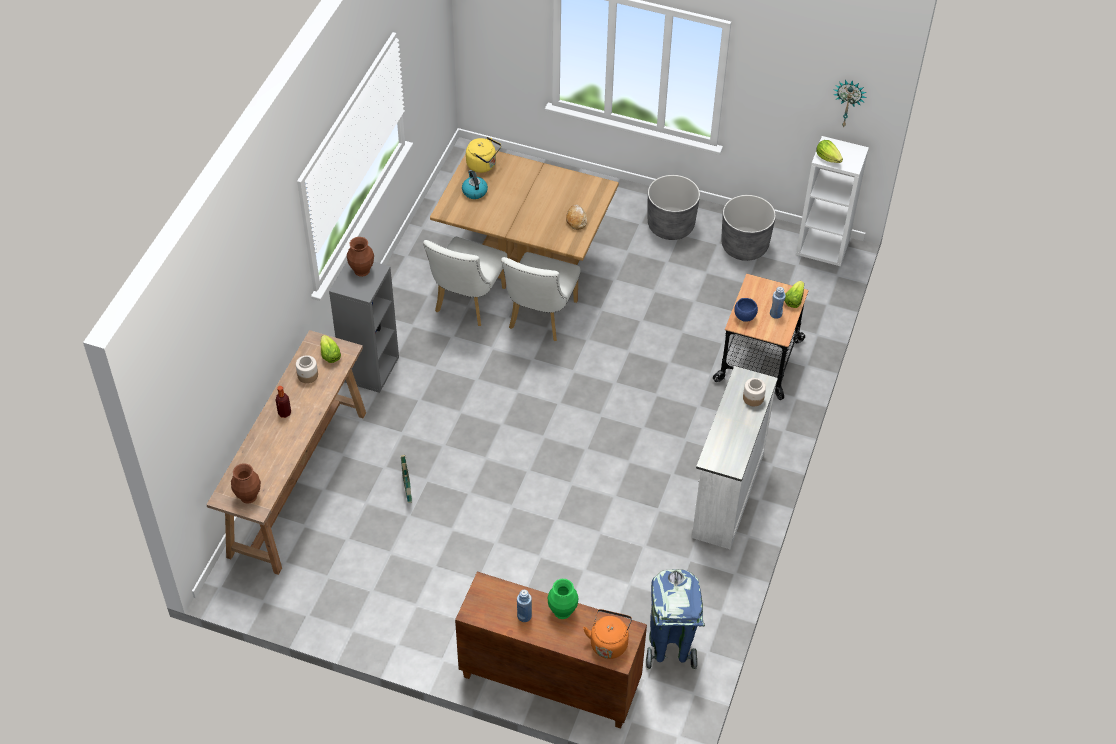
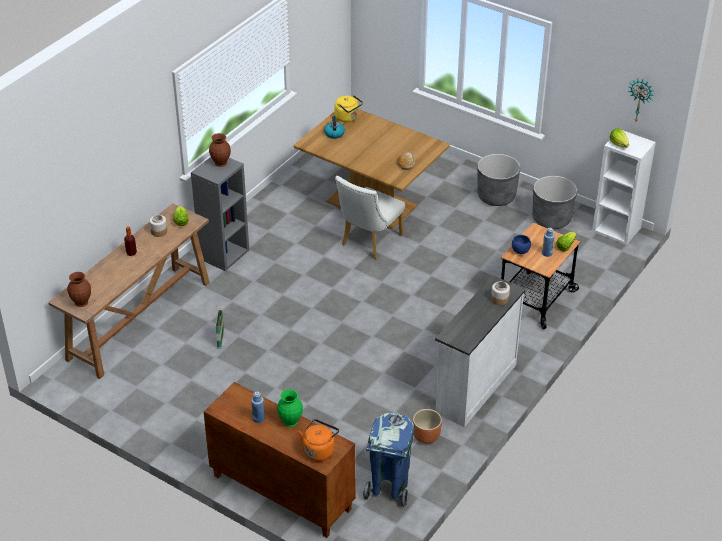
camera: 15 degrees right, 10 degrees down
(467, 303) = (315, 223): white chair -> none
(691, 571) = (426, 436): none -> brown planter

